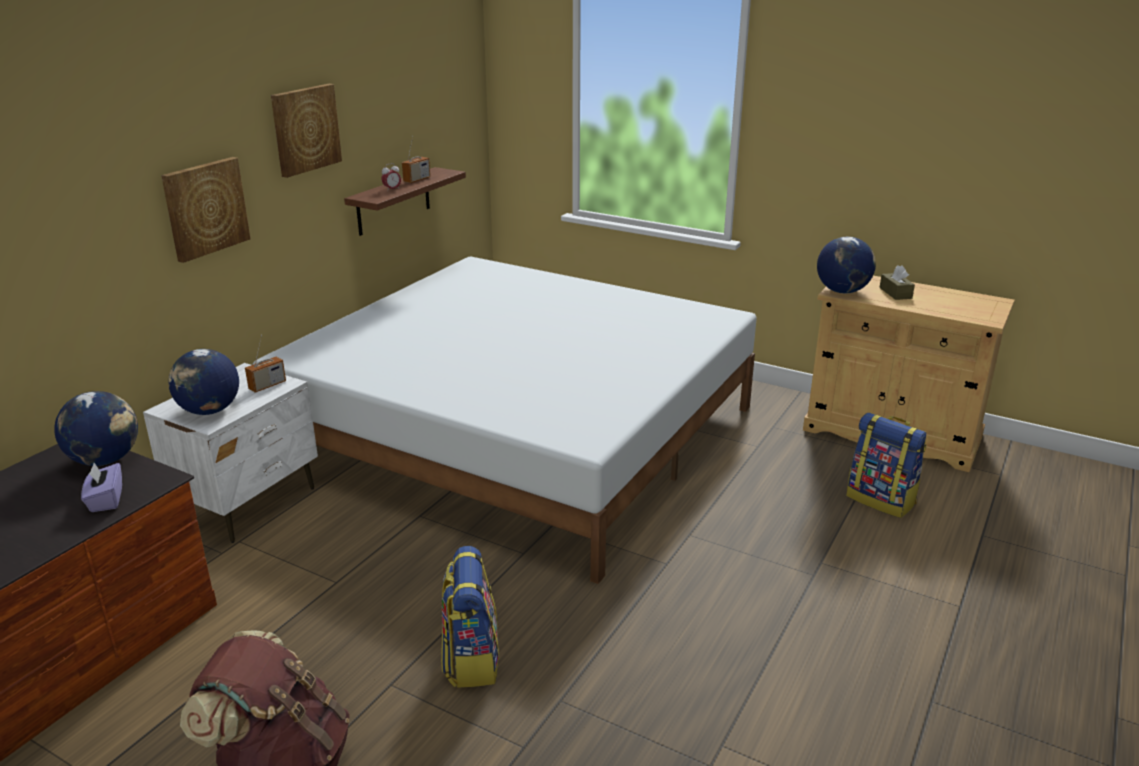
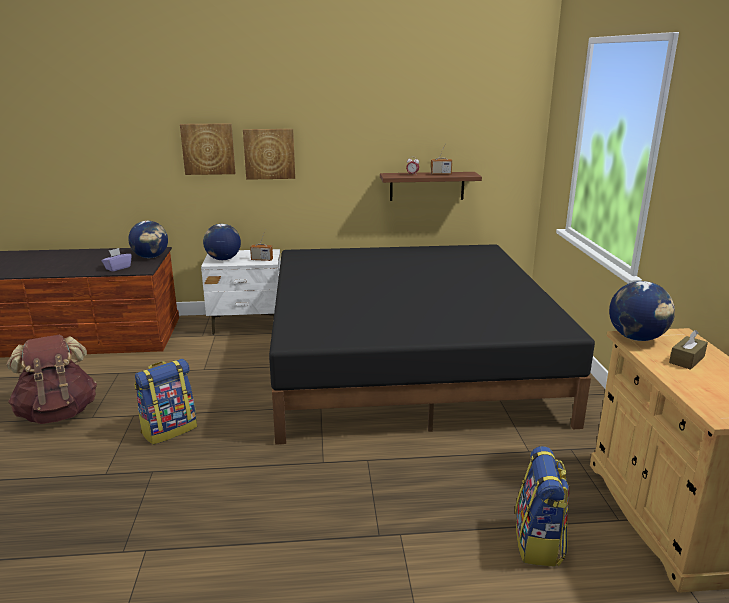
camera: 55 degrees right, 5 degrees down
(305, 129) = (353, 122): picture -> picture (208, 149)
(521, 433) = (407, 360): white bed -> black bed

